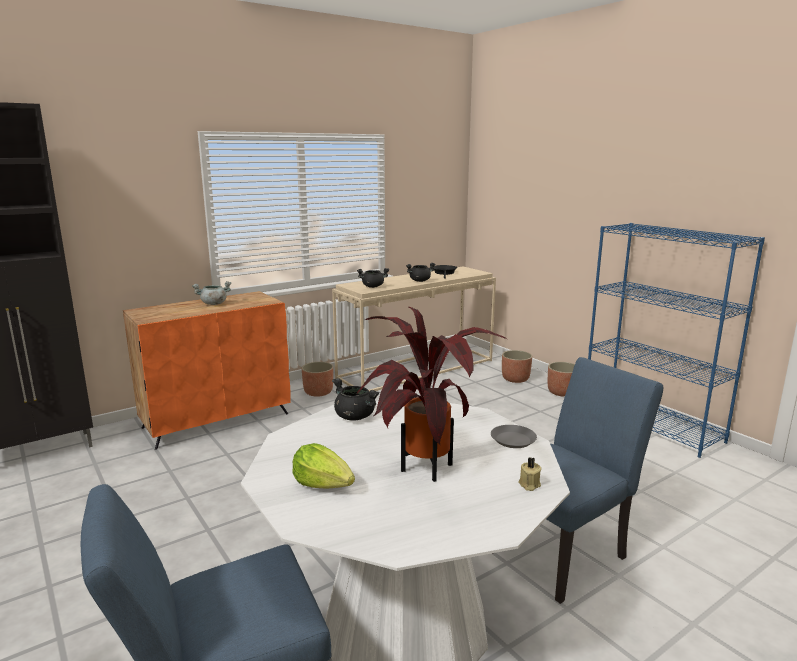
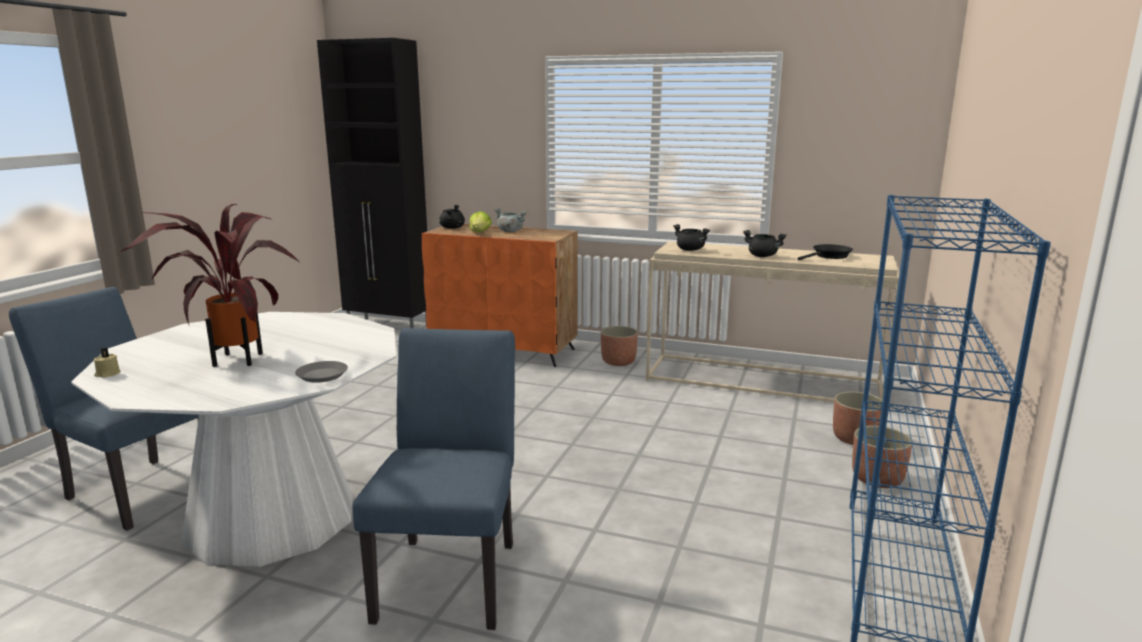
camera: 55 degrees right, 0 degrees up
(324, 484) = (190, 341): lettuce -> lettuce (480, 233)
(354, 416) = (326, 322): black cooking pot -> black cooking pot (452, 228)
(529, 485) = (224, 395): beige candle -> beige candle (107, 374)
(565, 551) = (451, 573): blue chair -> blue chair turned 105 degrees counterclockwise

